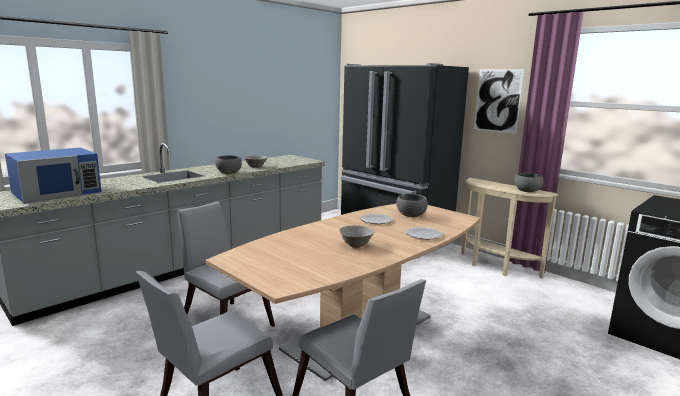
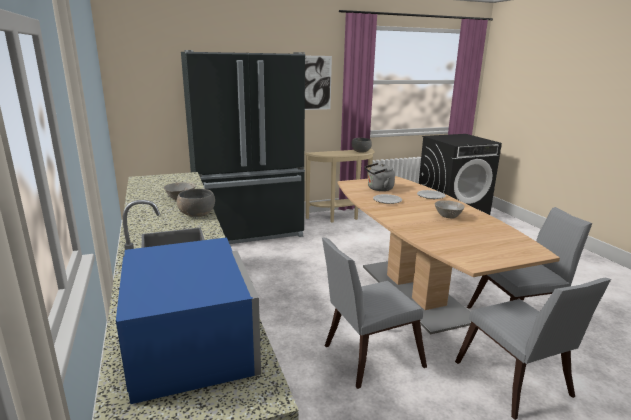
camera: 65 degrees left, 5 degrees up
(411, 215) = (378, 189): grey bowl -> grey kettle

